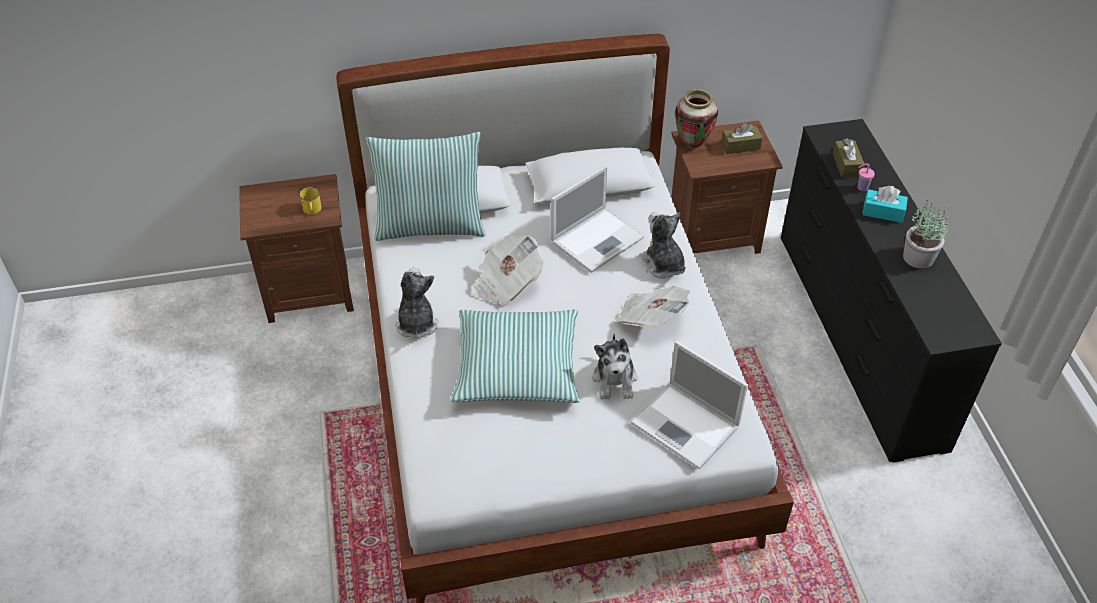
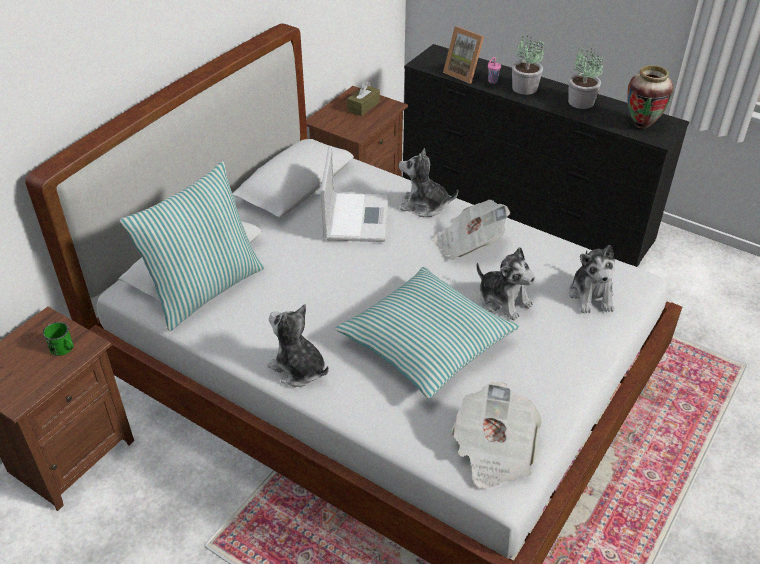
camera: 45 degrees left, 5 degrees down
(312, 210) = (64, 349): yellow mug -> green mug
(506, 283) = (331, 290): newspaper -> newspaper (493, 451)
(687, 426) = (591, 295): laptop -> plush toy
(693, 144) = (329, 122): vase -> vase (641, 125)
(846, 165) = (464, 73): brown tissue box -> picture frame
(883, 212) = (524, 88): turquoise tissue box -> potted plant

